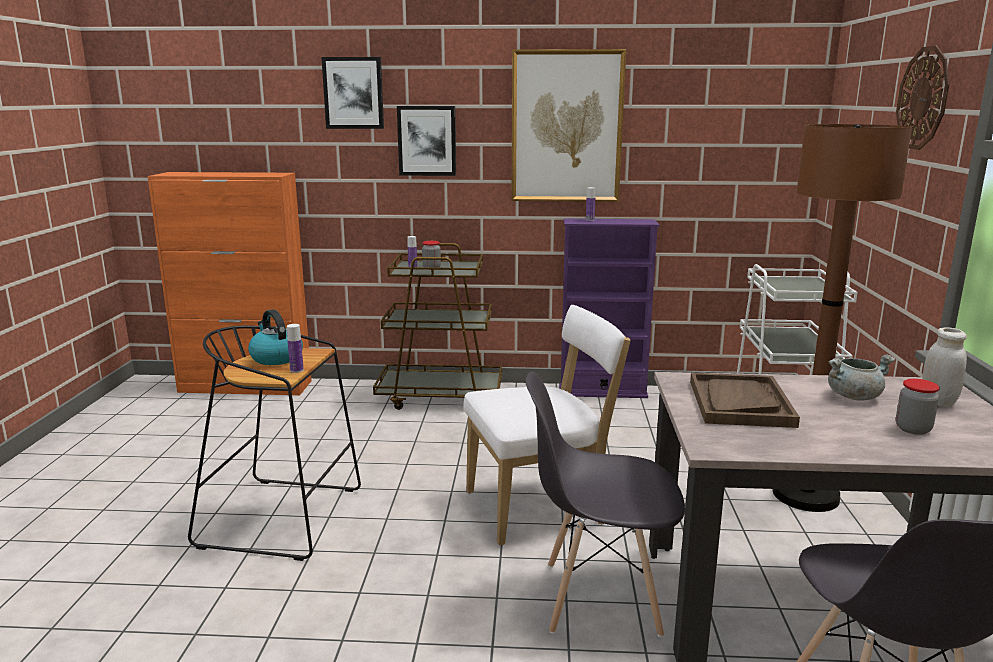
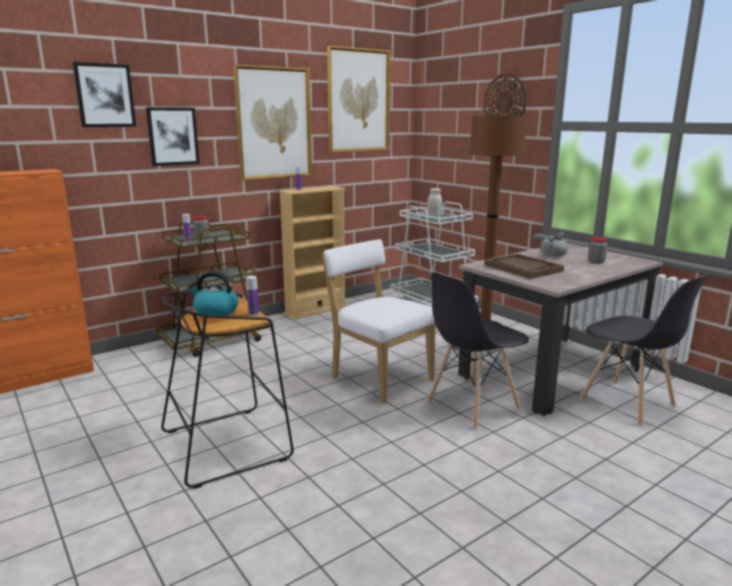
camera: 40 degrees left, 0 degrees up
(541, 507) = (378, 377): white chair -> white chair turned 75 degrees counterclockwise
(602, 391) = (315, 310): purple bookcase -> beige bookcase
(715, 94) = (358, 101): none -> picture
(938, 402) = (581, 251): white jar -> white jar (434, 218)

